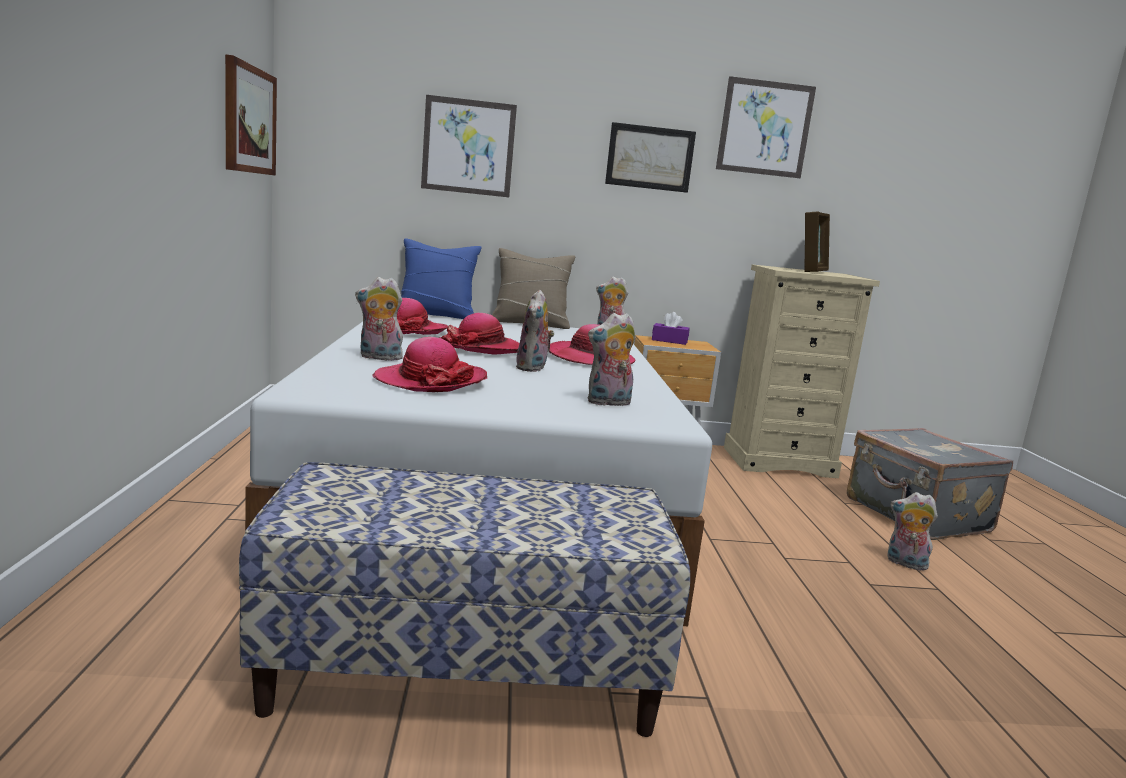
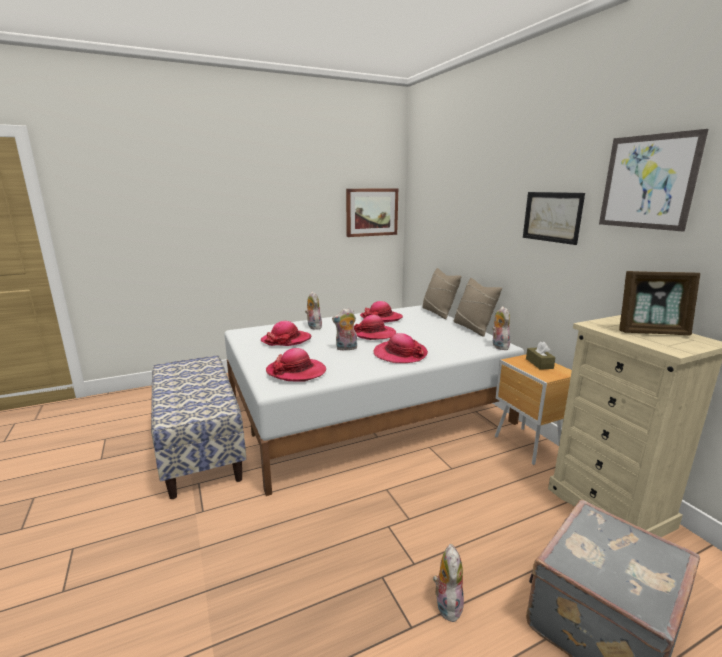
camera: 70 degrees right, 5 degrees up
(436, 315) = (438, 312): blue pillow -> beige pillow
(468, 147) = (461, 215): picture -> none
(608, 403) = (296, 372): plush toy -> hat
(669, 341) = (539, 363): purple tissue box -> brown tissue box

